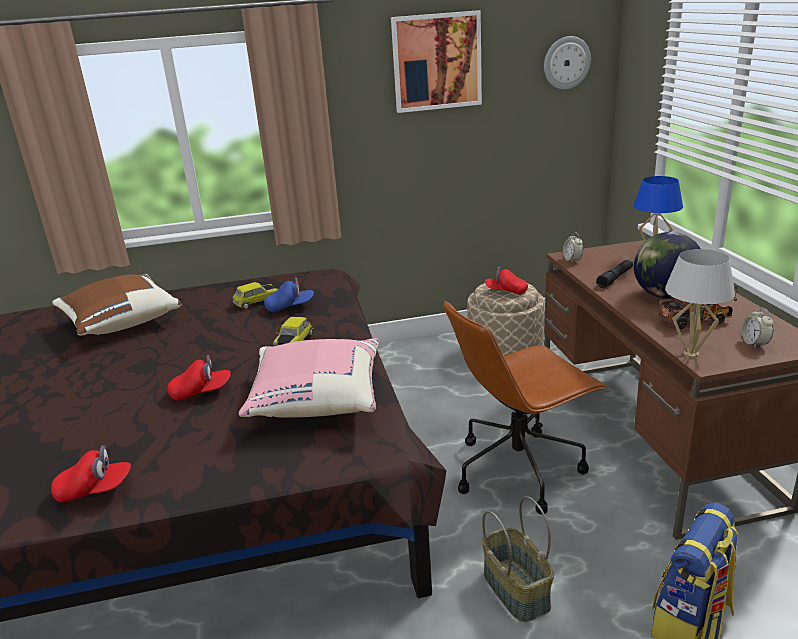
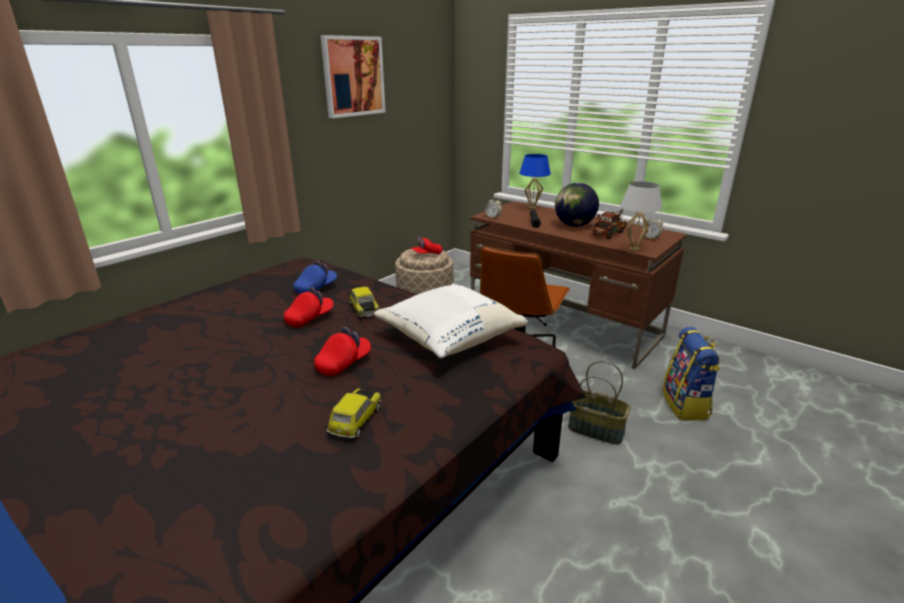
camera: 40 degrees left, 0 degrees up
(95, 490) = (373, 463): red cap -> red cap (310, 318)
(120, 322) = (149, 341): brown pillow -> none
(256, 302) = (276, 292): toy car -> toy car (356, 421)
(316, 400) = (448, 338): pink pillow -> white pillow
(566, 62) = (429, 82): wall clock -> none

